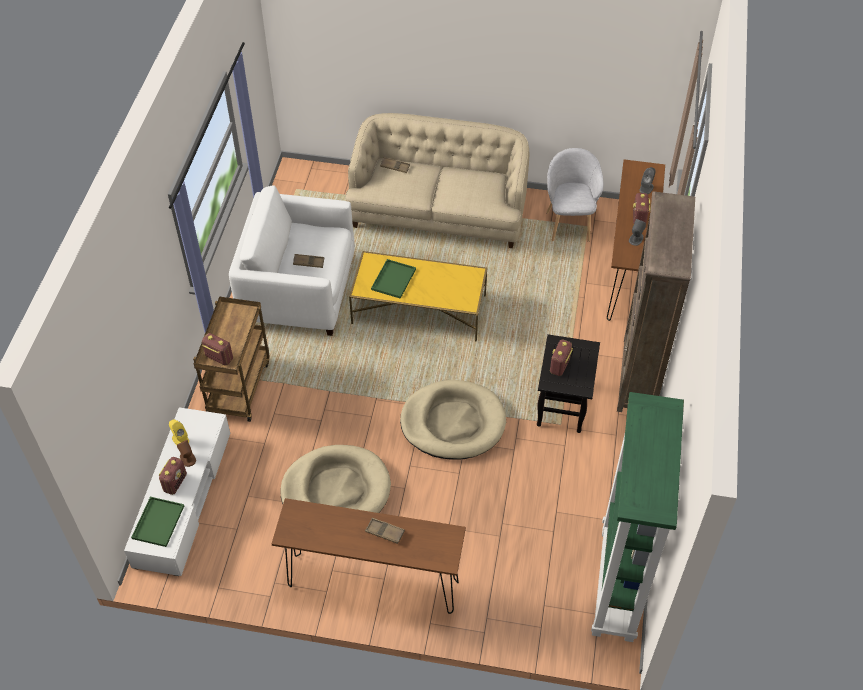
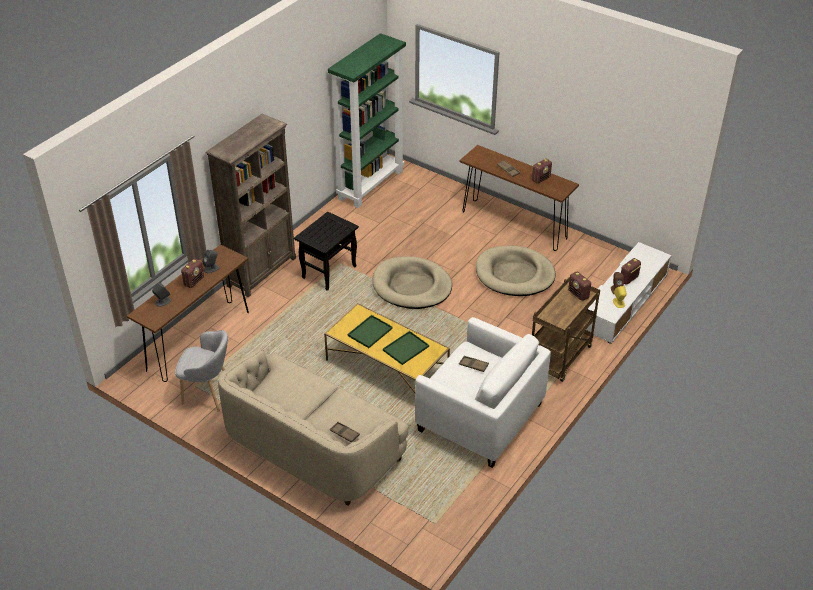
camera: 155 degrees left, 10 degrees down
(158, 523) = (645, 261): green tray -> green tray (370, 331)
(559, 366) = (333, 232): radio -> radio (541, 179)
(569, 224) = (209, 393): grey armchair -> grey armchair turned 105 degrees counterclockwise

